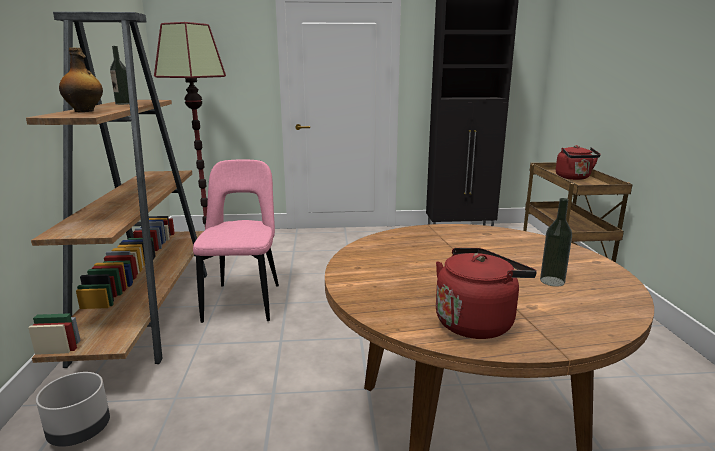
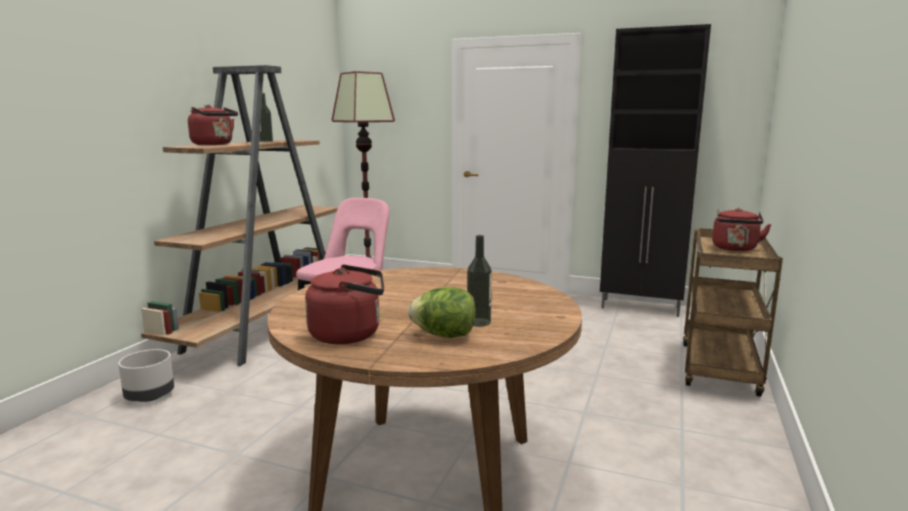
camera: 25 degrees right, 5 degrees down
(85, 111) = (214, 144): bottle -> red kettle
(554, 302) = (444, 335): none -> lettuce

